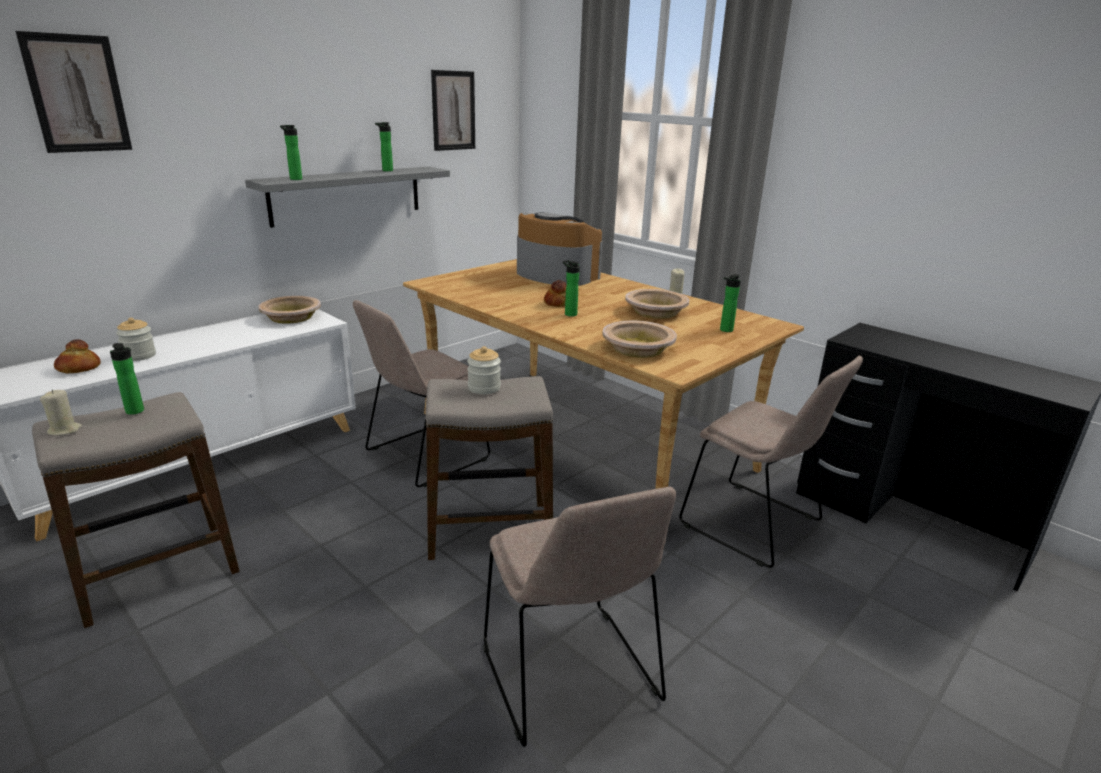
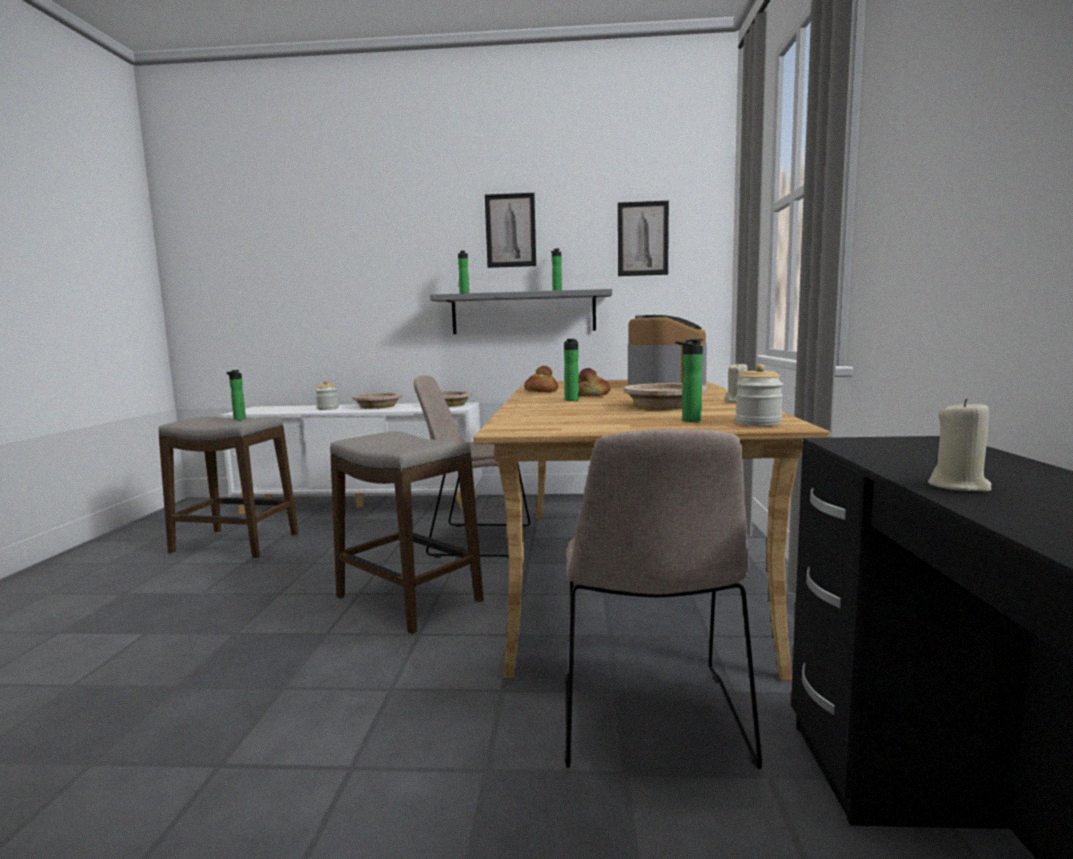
camera: 50 degrees right, 15 degrees down
(64, 430) = (198, 419): beige candle -> beige candle (959, 486)
(77, 94) = (337, 238): picture -> picture (510, 230)
(78, 368) = (292, 409): bread -> bread (541, 391)
(484, 388) = (406, 439): jar -> jar (758, 423)
(571, 677) = (227, 717): beige chair -> none
(637, 348) = (537, 417): beige bowl -> beige bowl (378, 406)

